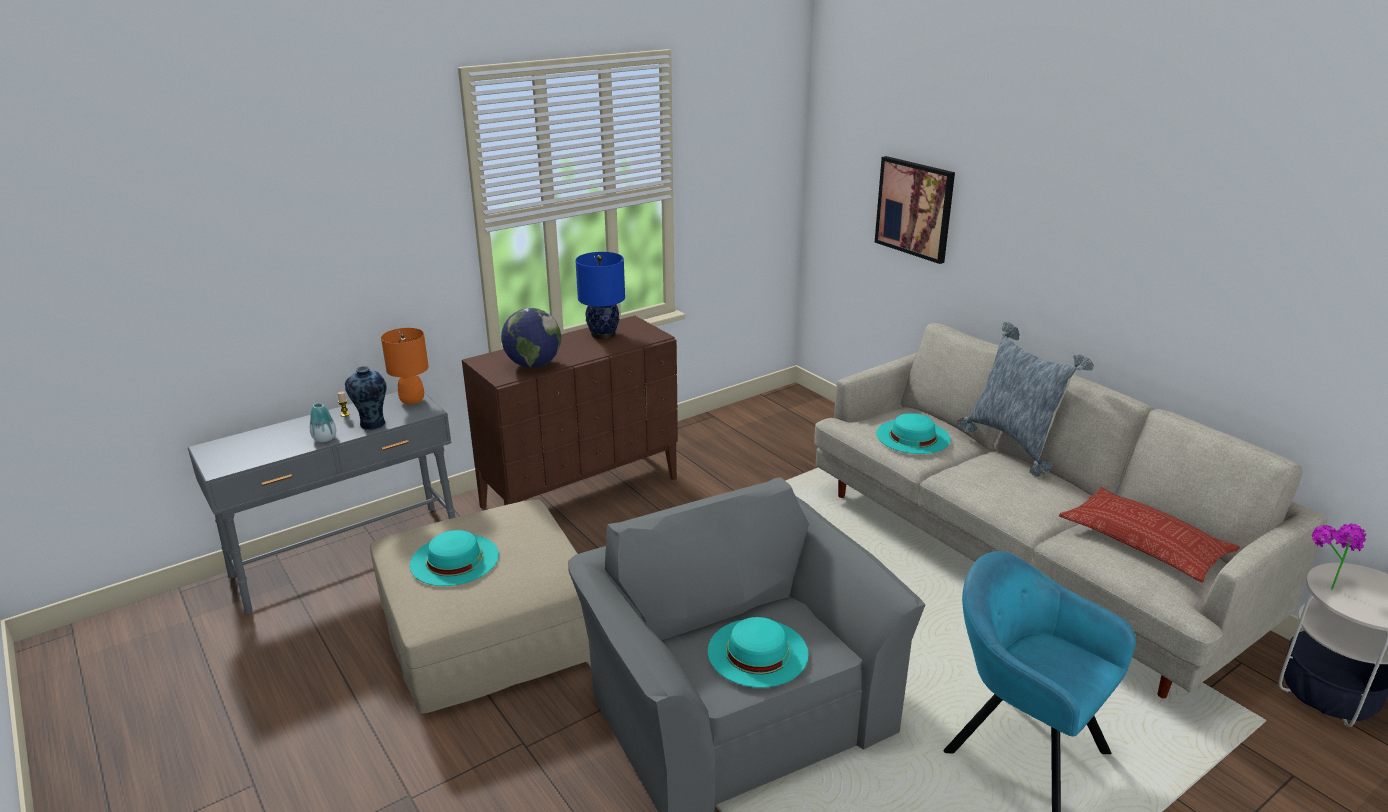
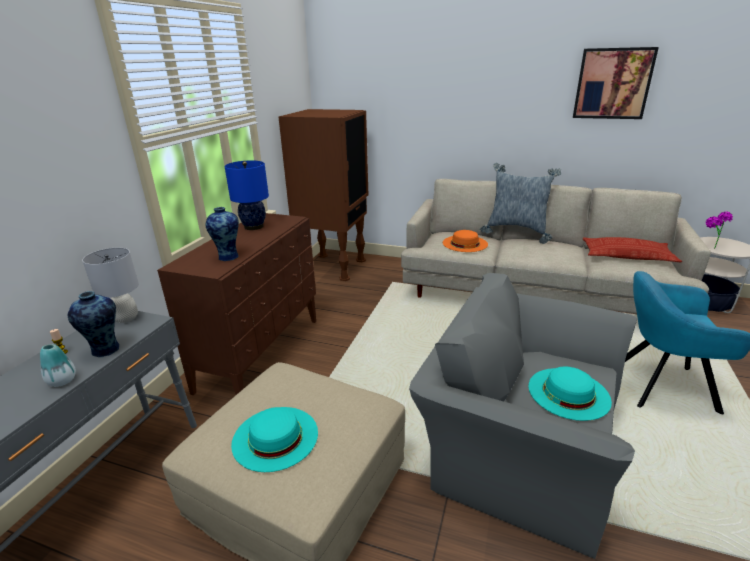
camera: 35 degrees left, 0 degrees up
(411, 401) = (125, 319): orange table lamp -> grey table lamp
(533, 364) = (228, 256): globe -> vase
(779, 414) = (334, 266): none -> brown cabinet
(913, 436) = (465, 243): turquoise hat -> orange hat
(914, 208) = (404, 114): picture -> picture (612, 84)

